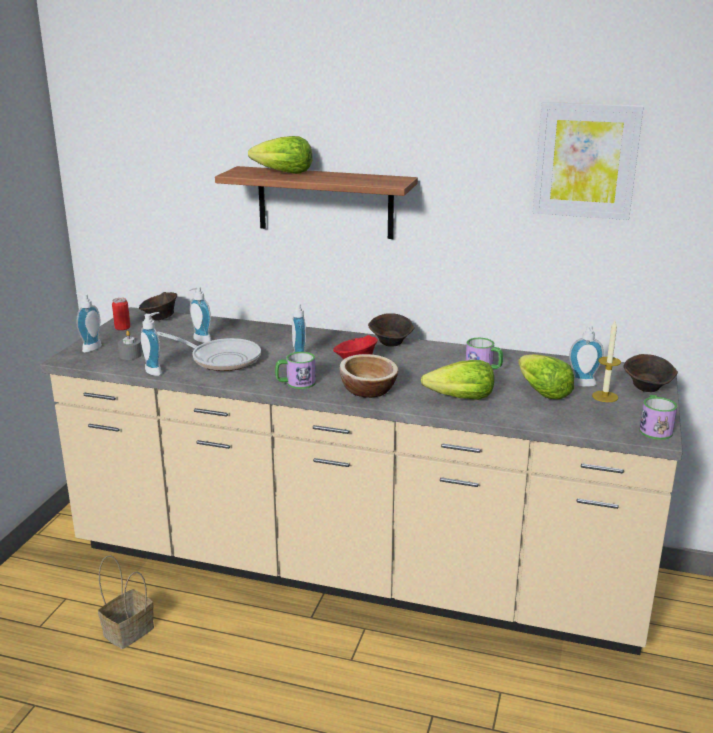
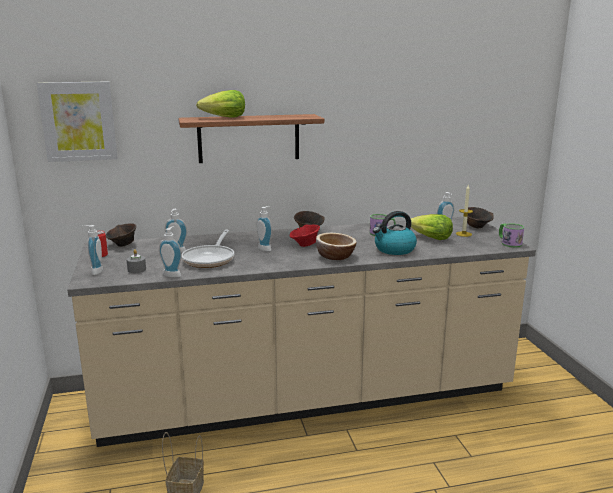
camera: 30 degrees left, 5 degrees down
(221, 359) = (210, 259): frying pan -> frying pan turned 105 degrees clockwise
(295, 383) = (284, 262): mug -> none
(460, 399) = (394, 249): lettuce -> kettle
(586, 160) = (418, 94): picture -> picture (78, 121)

